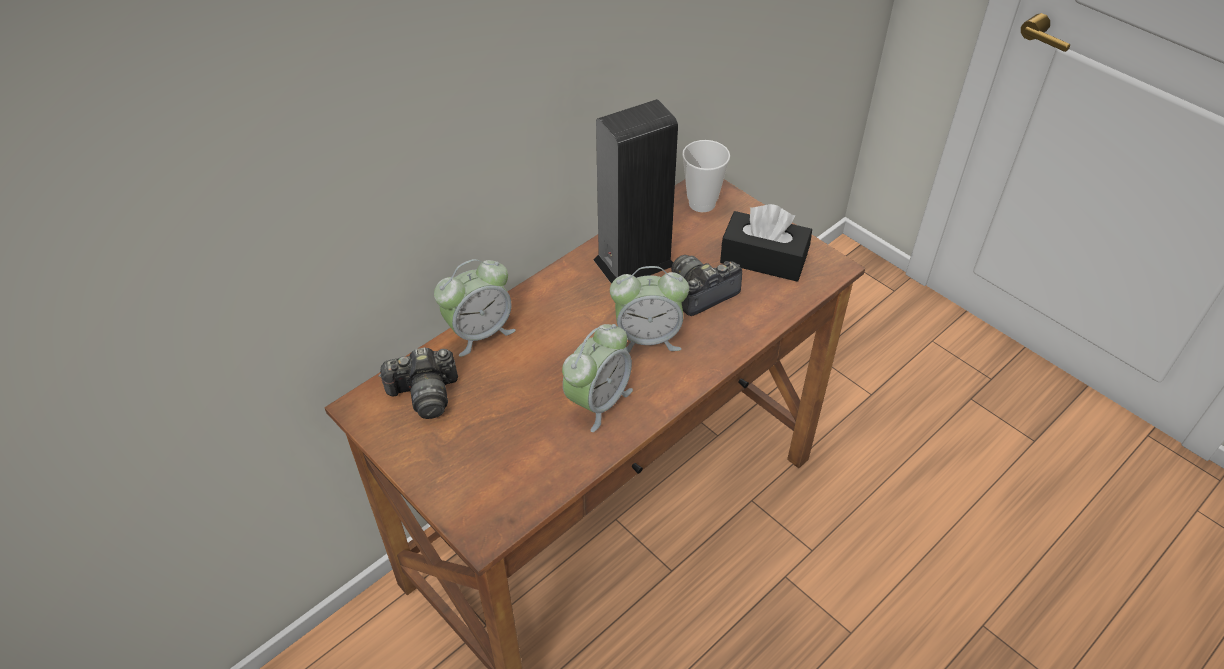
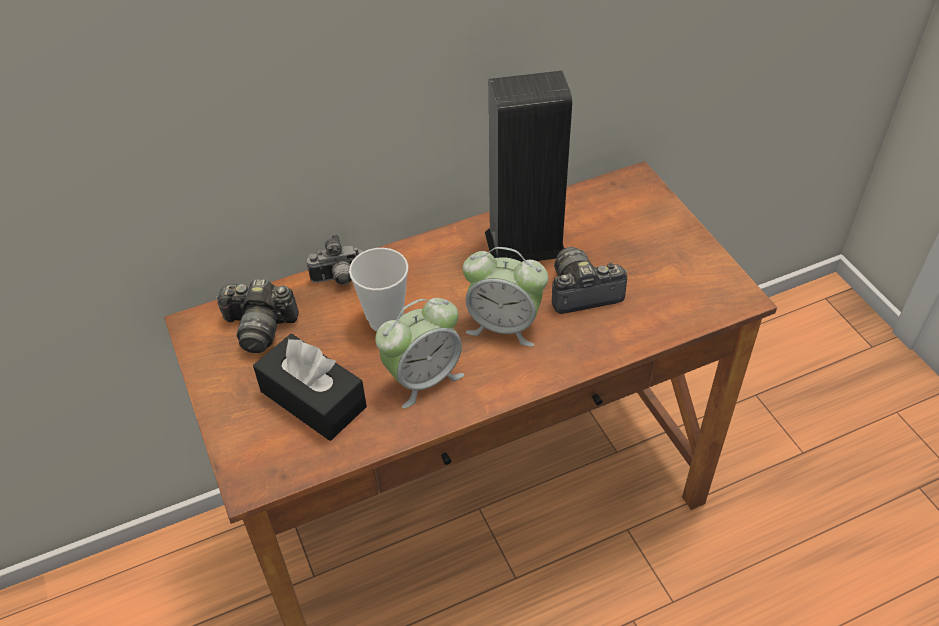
camera: 20 degrees right, 0 degrees up
(479, 332) = (339, 279): alarm clock -> camera
(702, 203) = (624, 198): cup -> cup (385, 320)
(763, 258) = (665, 271): black tissue box -> black tissue box (313, 399)

